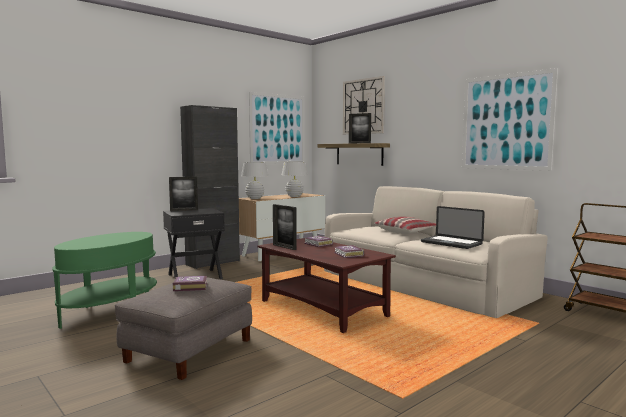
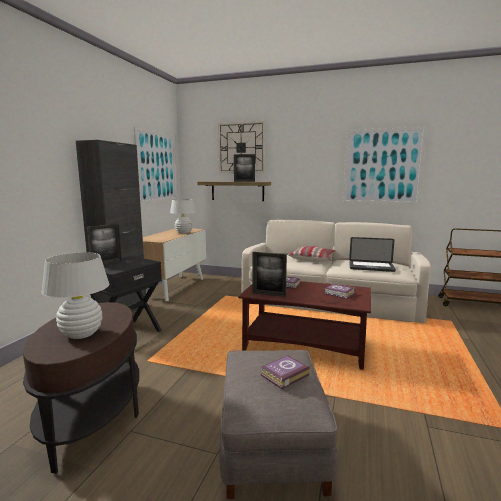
camera: 30 degrees left, 5 degrees up
(110, 312) = (93, 417): green side table -> brown side table
(255, 198) = (153, 239): white table lamp -> white table lamp (81, 334)

